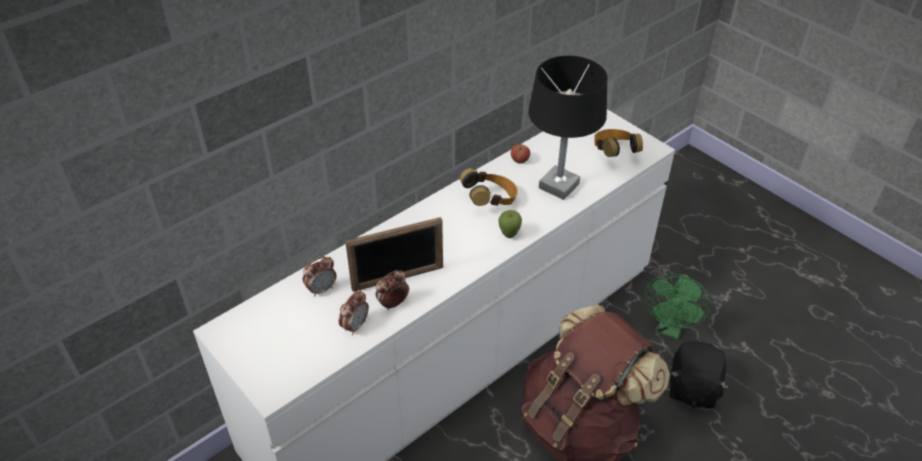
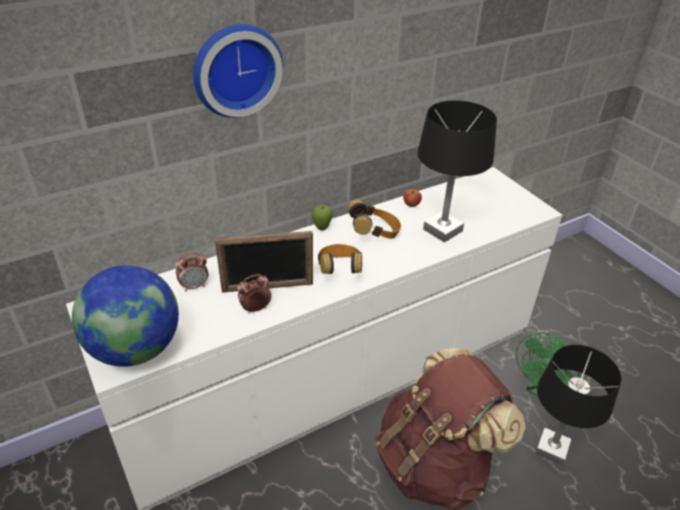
camera: 10 degrees right, 5 degrees down
(286, 366) = (136, 349): none -> globe
(344, 65) = (235, 69): none -> wall clock
(355, 326) = (213, 323): alarm clock -> none
(509, 235) = (384, 265): apple -> apple (322, 228)
(614, 153) = (502, 210): headphones -> headphones (339, 271)
(692, 388) = (552, 449): black plush toy -> black table lamp

